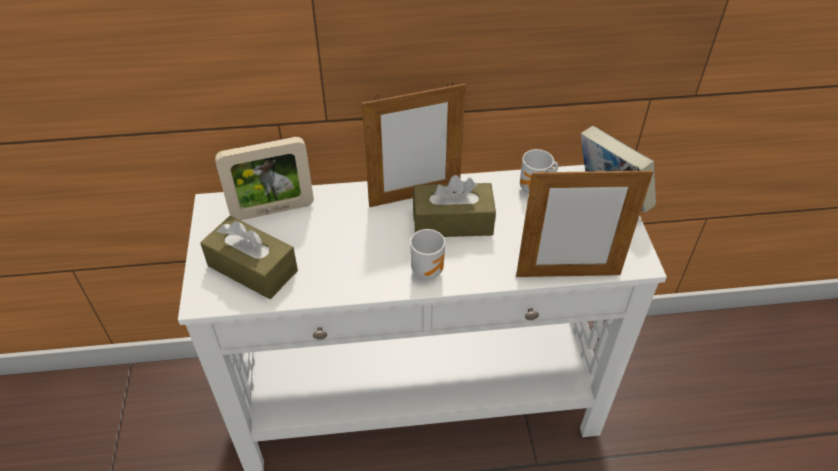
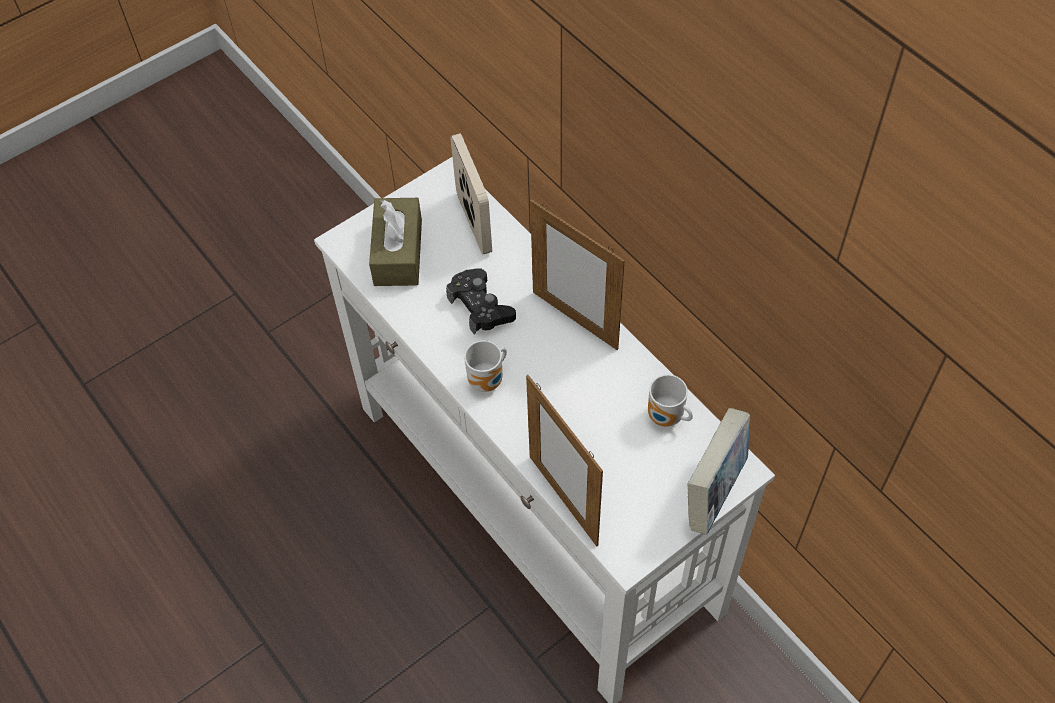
camera: 60 degrees right, 10 degrees up
(272, 210) = (474, 223): picture frame -> picture frame turned 150 degrees counterclockwise
(355, 242) = (480, 306): none -> black game controller
(452, 222) = (564, 369): brown tissue box -> none

